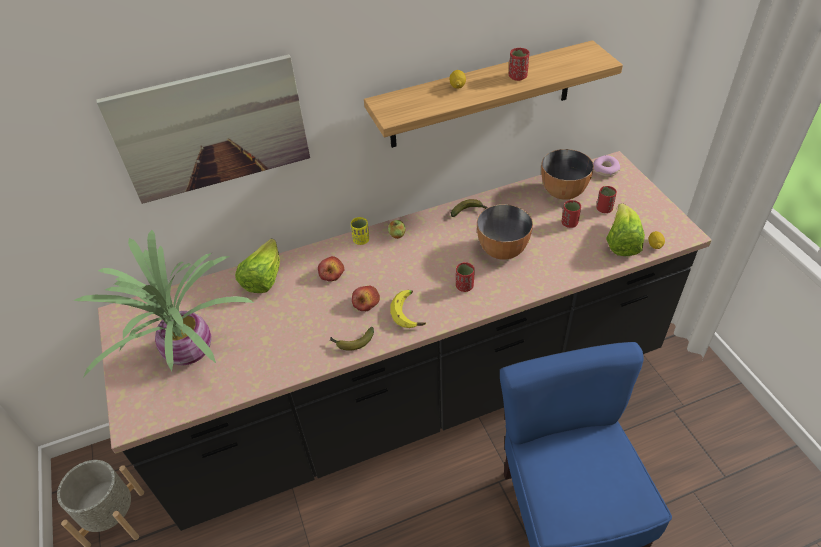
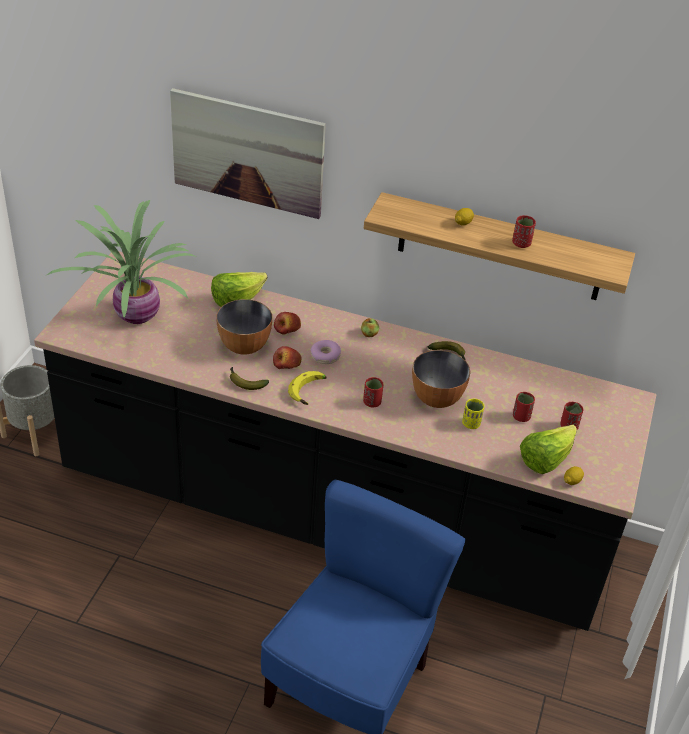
camera: 35 degrees right, 5 degrees down
(361, 240) = (337, 320): yellow cup -> yellow cup (471, 424)
(563, 192) = (552, 391): bowl -> bowl (245, 346)
(605, 170) = (617, 400): donut -> donut (325, 356)

